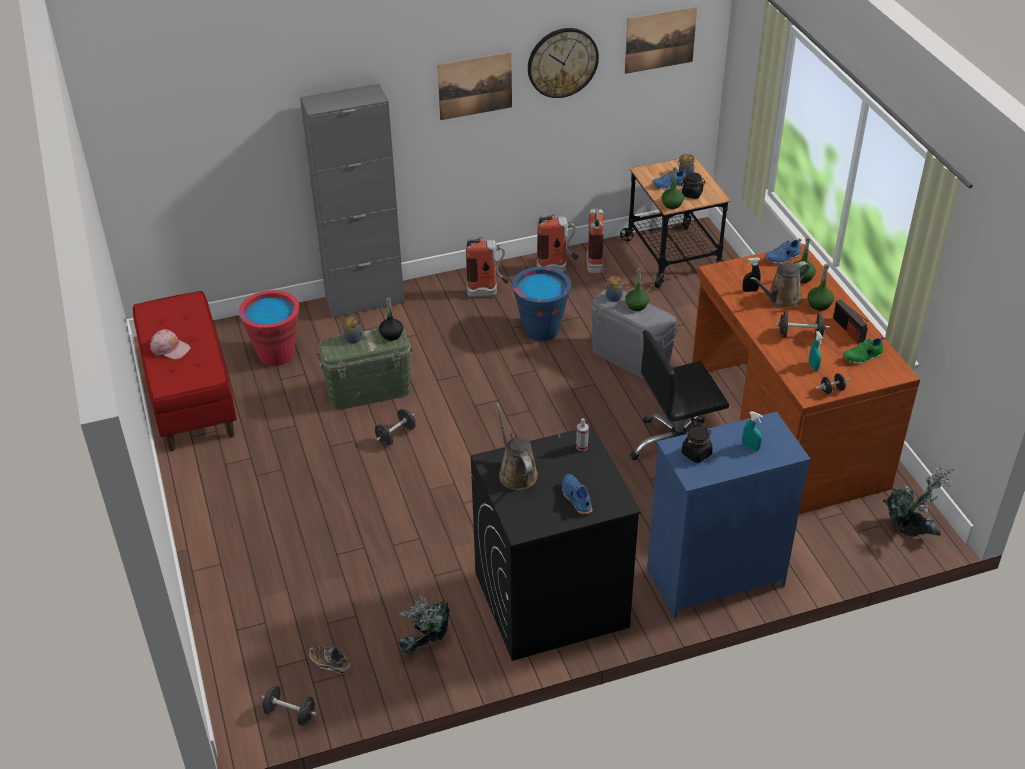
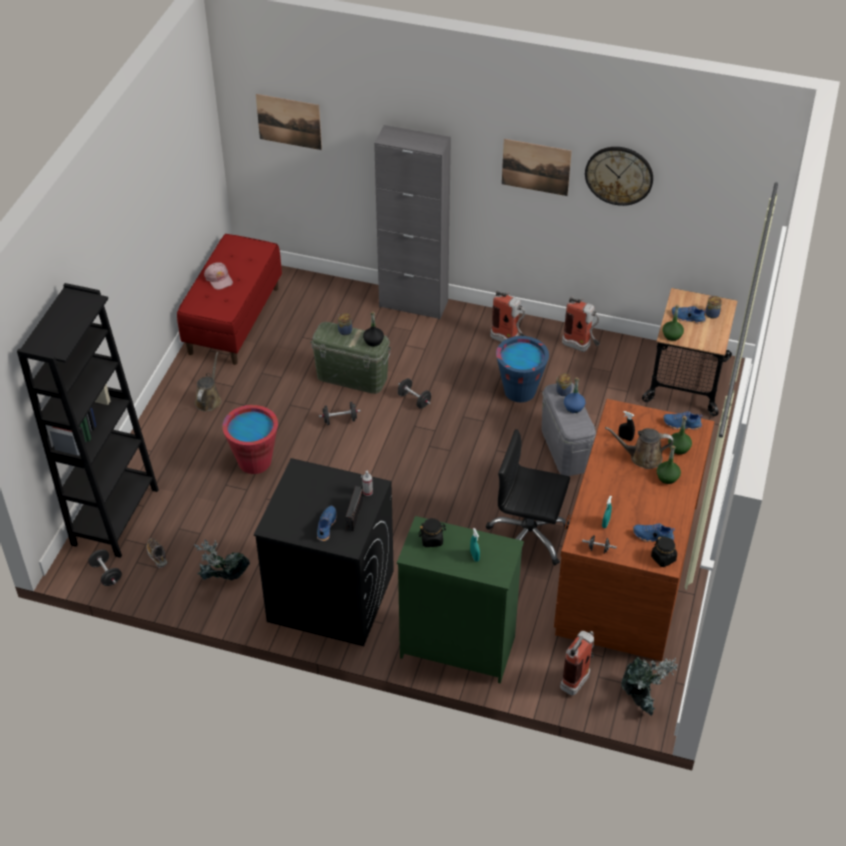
camera: 35 degrees right, 5 degrees up
(243, 650) = (115, 517): none -> black bookcase
(276, 354) = (316, 316): red bucket -> red bucket (254, 461)
(516, 472) = (306, 486): brown watering can -> brown watering can (209, 399)
(594, 262) = (616, 355): fire extinguisher -> fire extinguisher (578, 678)
(636, 305) = (573, 407): green bottle -> blue bottle
(660, 40) = (717, 188): picture -> picture (289, 121)
(692, 194) = (698, 334): black jar -> black jar (663, 558)
(714, 576) = (458, 646): blue dresser -> green dresser
(800, 335) = (623, 494): black dumbbell -> black dumbbell (414, 400)
(848, 329) = (667, 509): radio -> radio (354, 515)
(863, 357) = (652, 537): green shoe -> blue shoe

